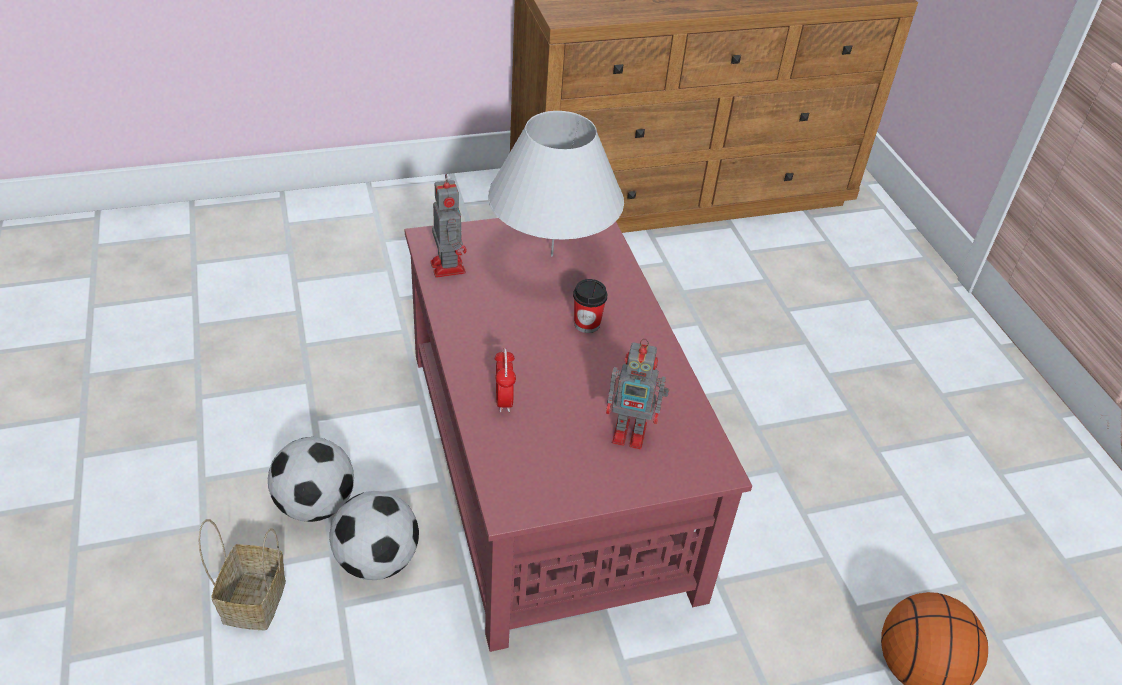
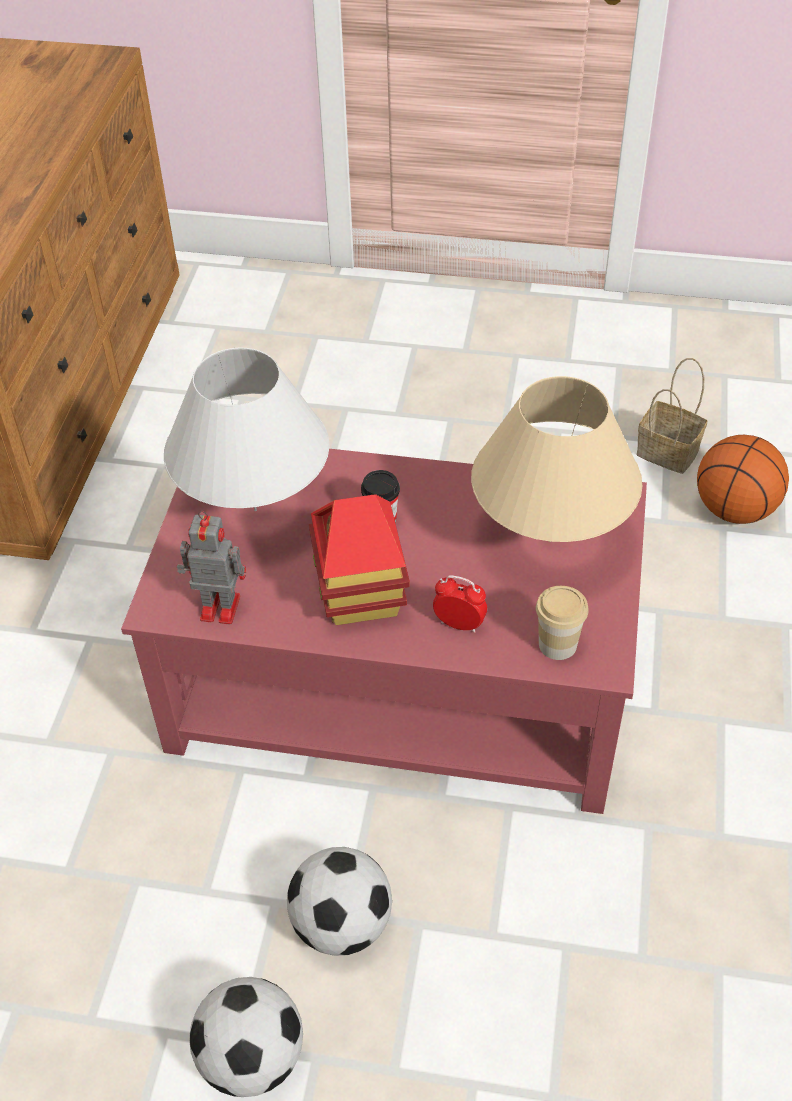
camera: 60 degrees left, 5 degrees up
(253, 599) = (448, 1023): basket -> basket (665, 452)
(376, 560) = (448, 882): football -> football (251, 1057)
(501, 335) = (361, 595): none -> toy house
(516, 469) = (557, 644): none -> cup
(631, 433) = (549, 540): toy robot -> beige table lamp

